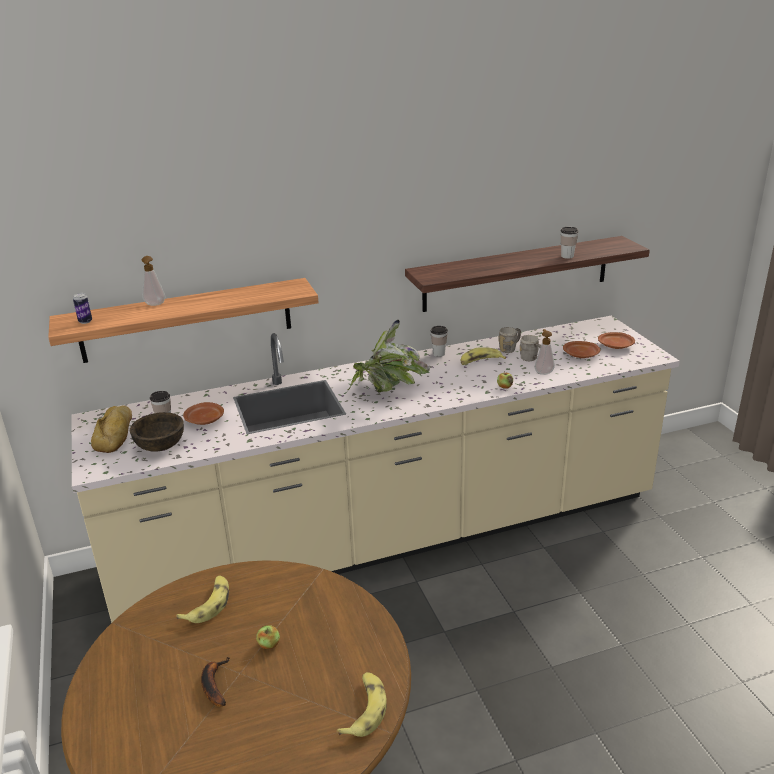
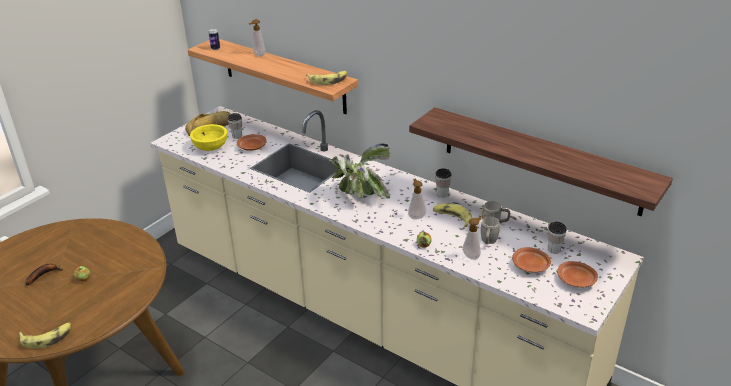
camera: 55 degrees right, 5 degrees up
(160, 445) = (211, 147): brown bowl -> yellow bowl
(208, 604) = (105, 242): banana -> banana (328, 80)
(458, 376) = (416, 216): none -> soap dispenser
(567, 256) = (565, 165): cup -> cup (554, 249)

